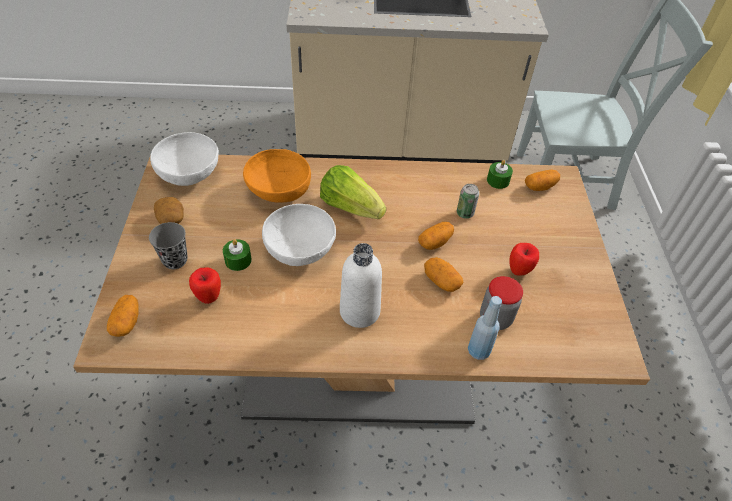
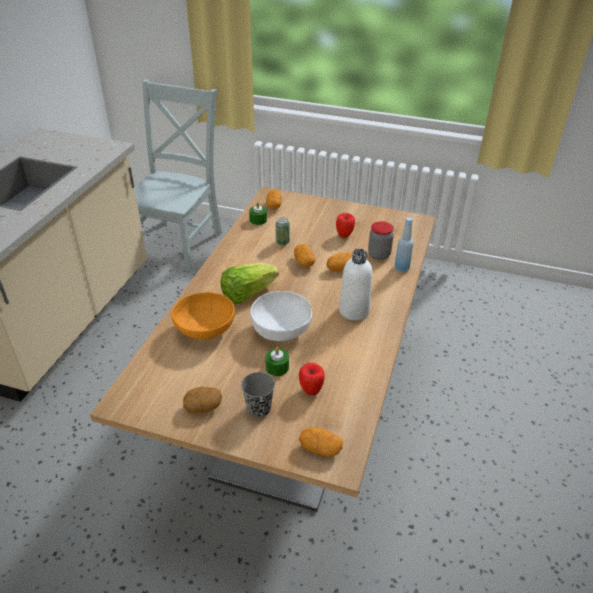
camera: 70 degrees left, 10 degrees down
(190, 173) = (145, 386): white bowl -> none

